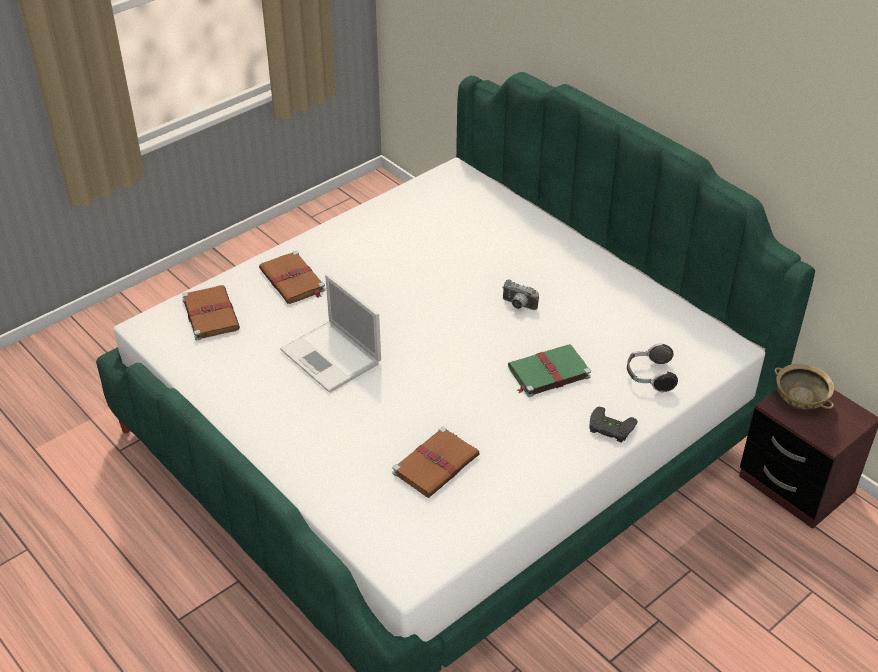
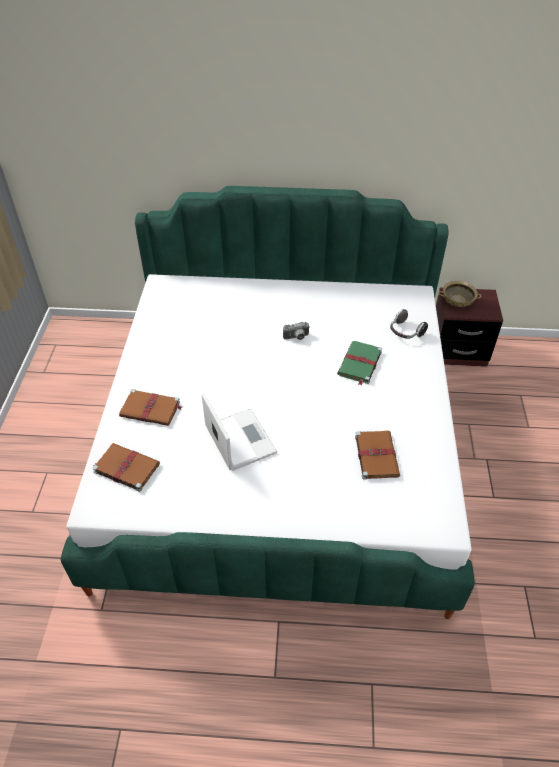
camera: 45 degrees left, 5 degrees up
(332, 357) = (239, 438): laptop -> laptop turned 120 degrees counterclockwise
(610, 429) = (425, 372): black game controller -> none

